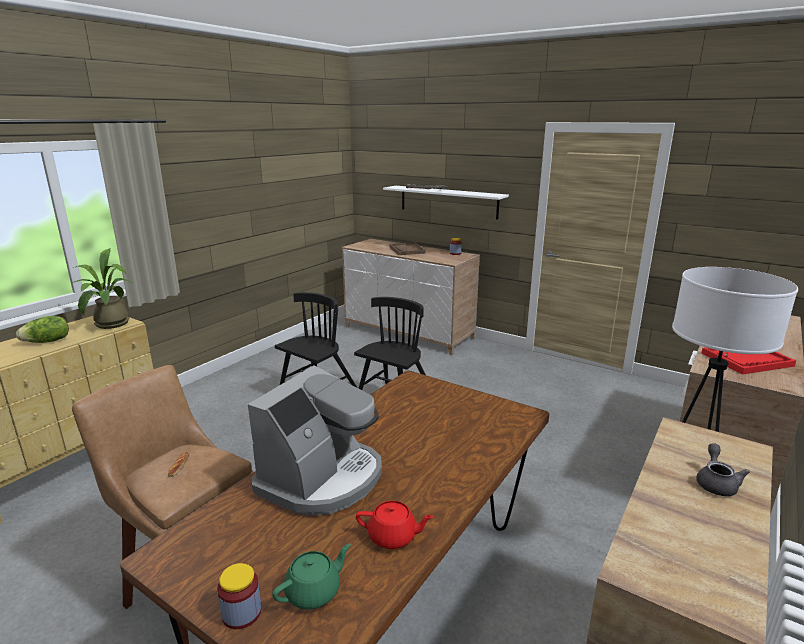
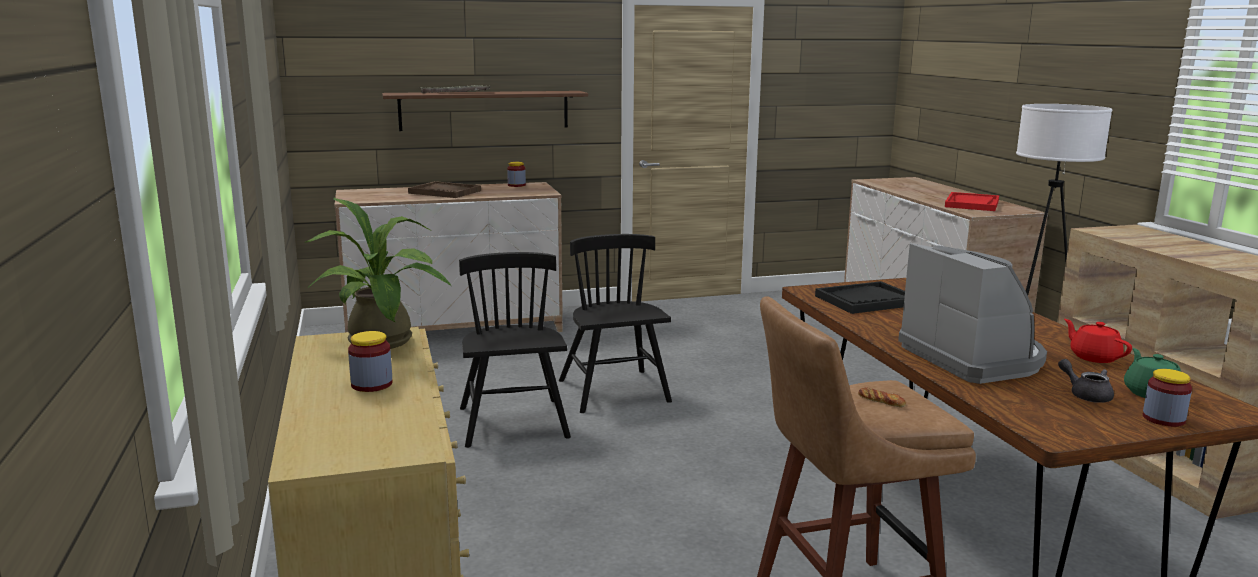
camera: 50 degrees left, 5 degrees down
(47, 341) = (372, 384): lettuce -> jar
(393, 537) = (1094, 357): red teapot -> red teapot turned 75 degrees counterclockwise
(417, 403) = (866, 300): none -> black tray
(448, 202) = (484, 110): white shelf -> brown shelf
(716, 483) = (1172, 242): grey teapot -> grey teapot (1086, 395)

